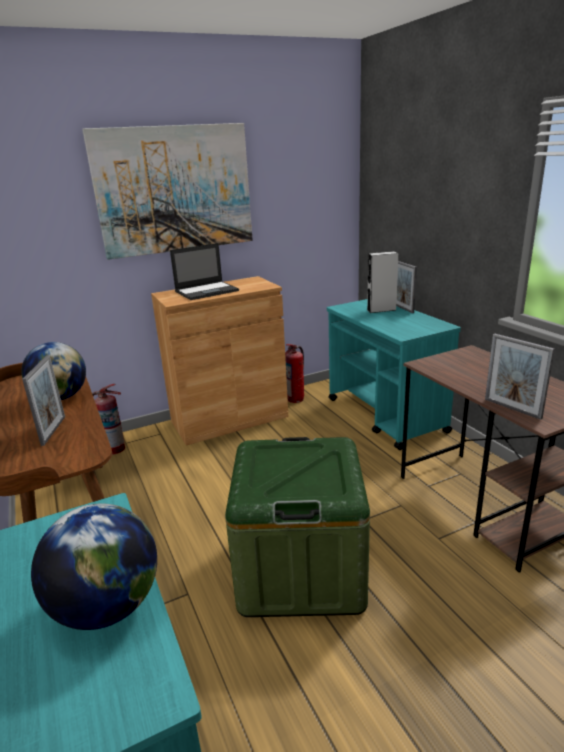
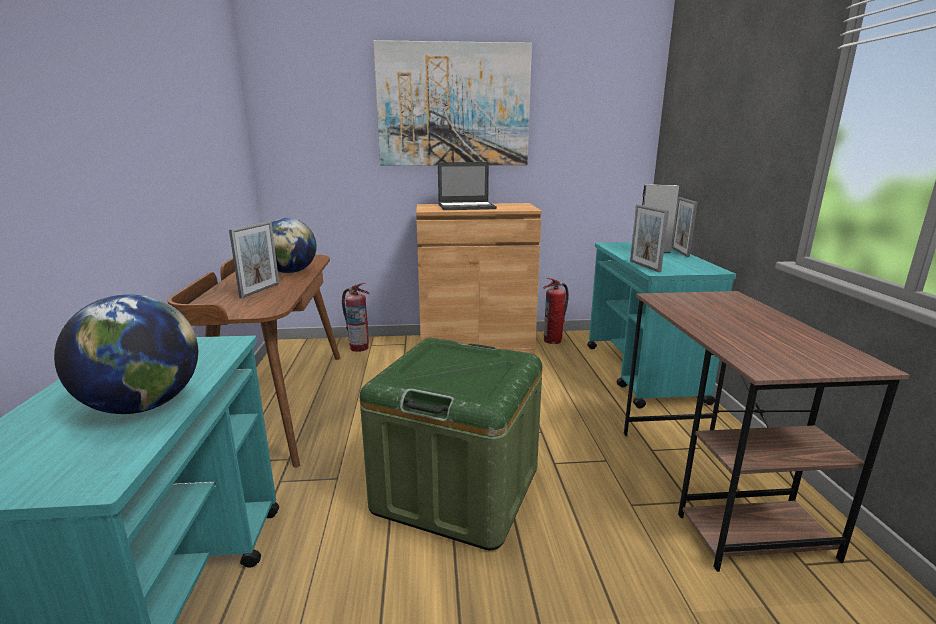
camera: 20 degrees right, 5 degrees down
(512, 408) = (733, 349): picture frame -> picture frame (644, 266)

